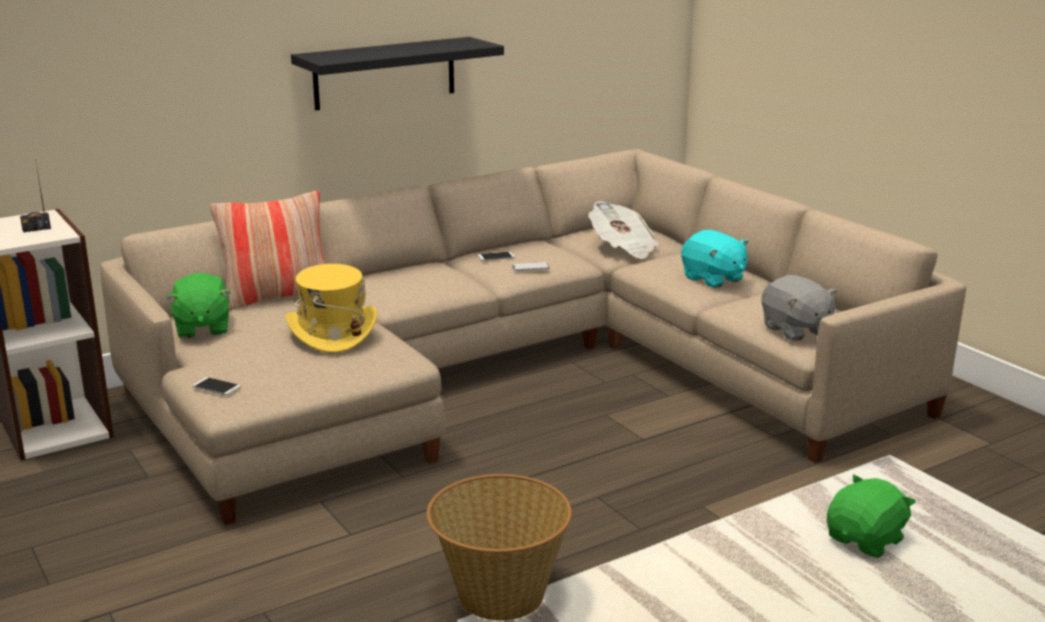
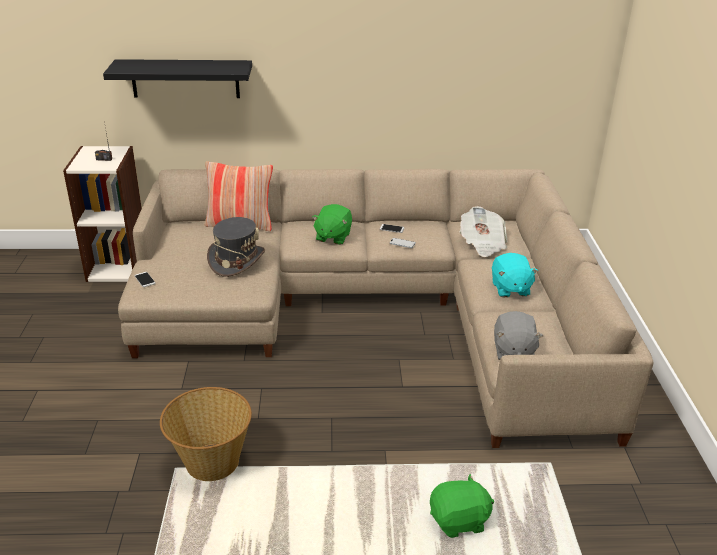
camera: 30 degrees right, 10 degrees up
(202, 328) = (180, 235): green plush toy -> green plush toy (332, 237)
(332, 332) = (236, 260): yellow hat -> grey hat
(385, 73) = (349, 90): black shelf -> black shelf (185, 78)

